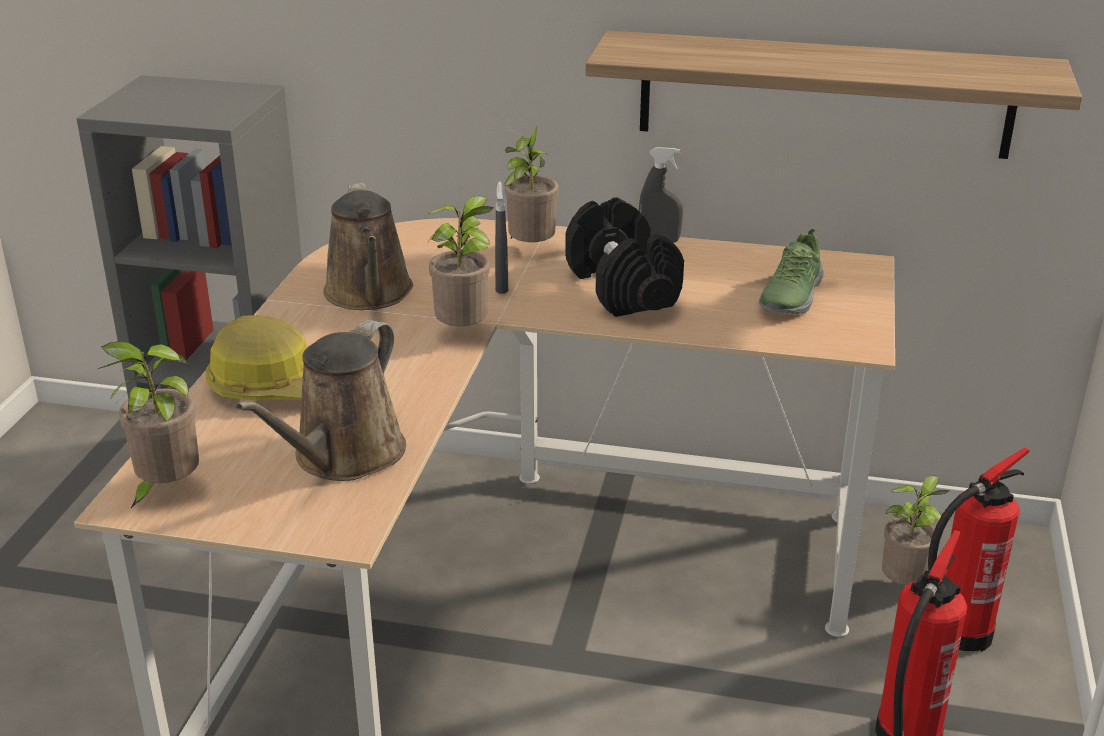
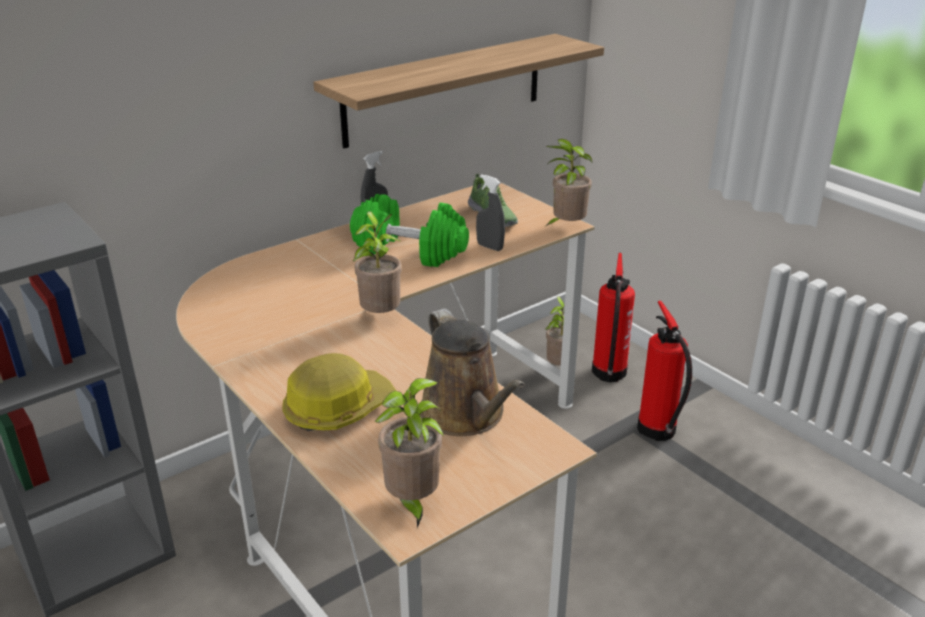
camera: 50 degrees left, 0 degrees up
(369, 294) = (276, 327): brown watering can -> none
(501, 286) = (344, 282): grey spray bottle -> grey spray bottle (490, 247)
(530, 249) = (316, 256): potted plant -> potted plant (566, 227)
(623, 288) = (410, 251): black dumbbell -> green dumbbell

